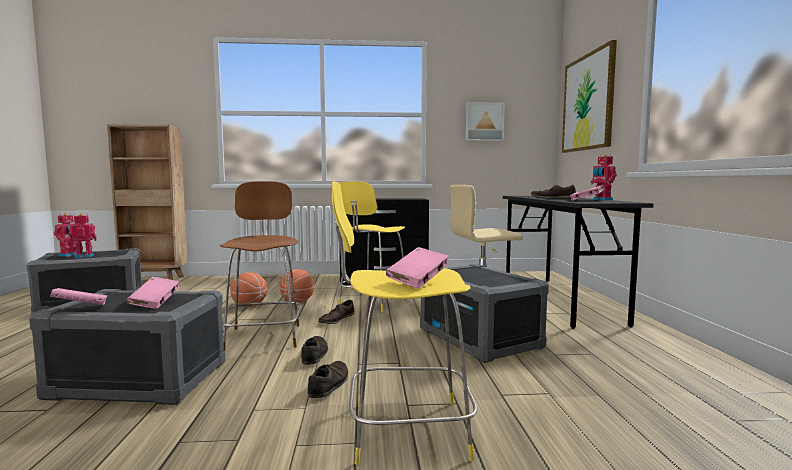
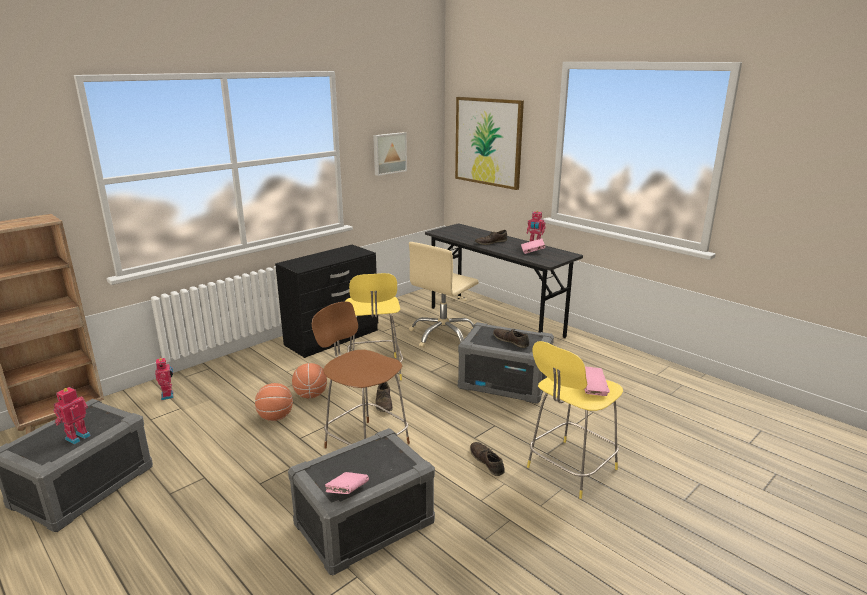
camera: 40 degrees left, 15 degrees up
(69, 255) = (40, 443): toy robot -> toy robot (168, 395)
(155, 303) = (380, 461): pink book -> none
(314, 355) = (434, 443): brown shoe -> brown shoe (511, 341)

